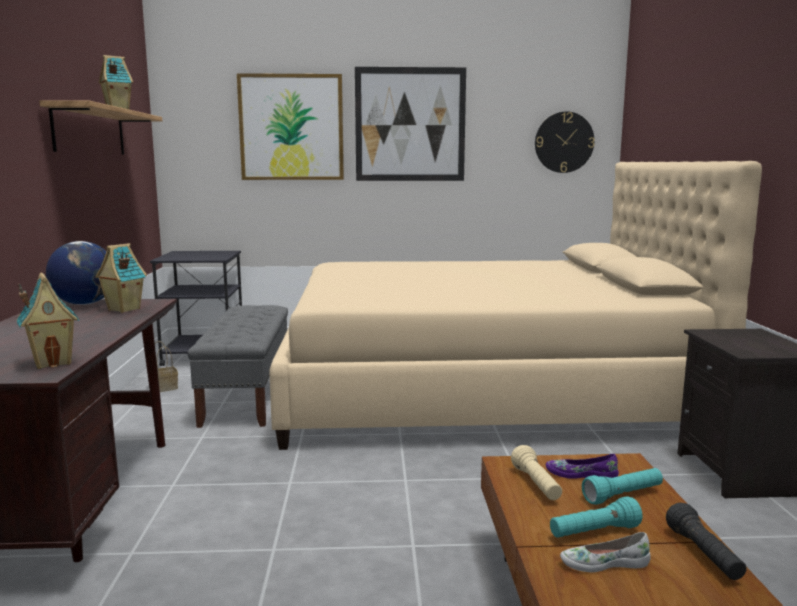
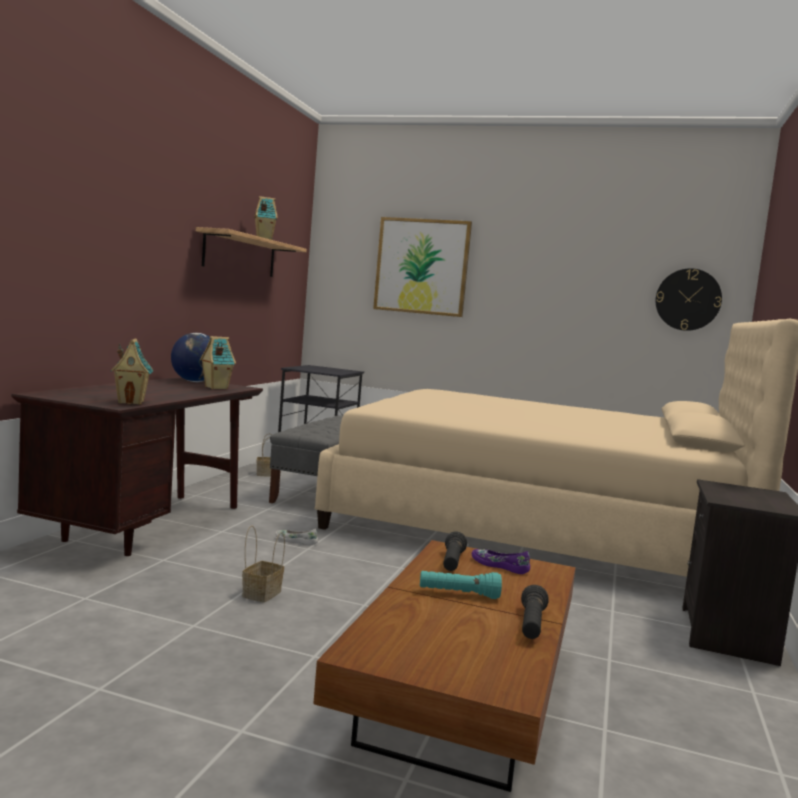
camera: 20 degrees right, 5 degrees down
(291, 567) = (262, 593): none -> basket
(410, 125) = (530, 271): picture -> none
(536, 485) = (452, 563): beige flashlight -> black flashlight
(604, 563) = (441, 609): white shoe -> white shoe (296, 541)
(623, 495) = (516, 583): turquoise flashlight -> none

